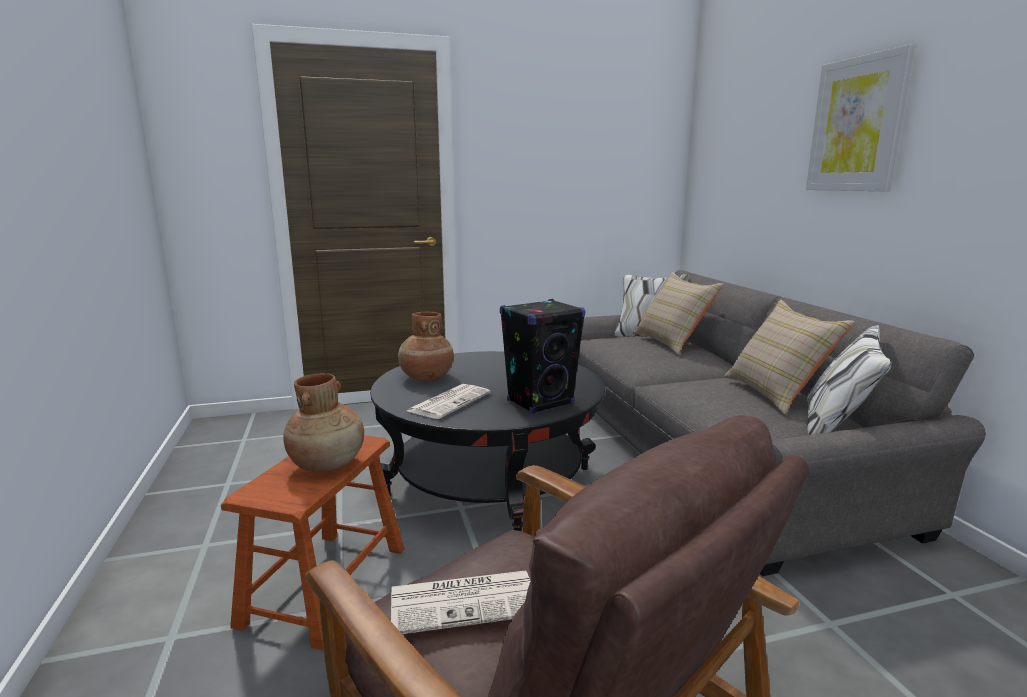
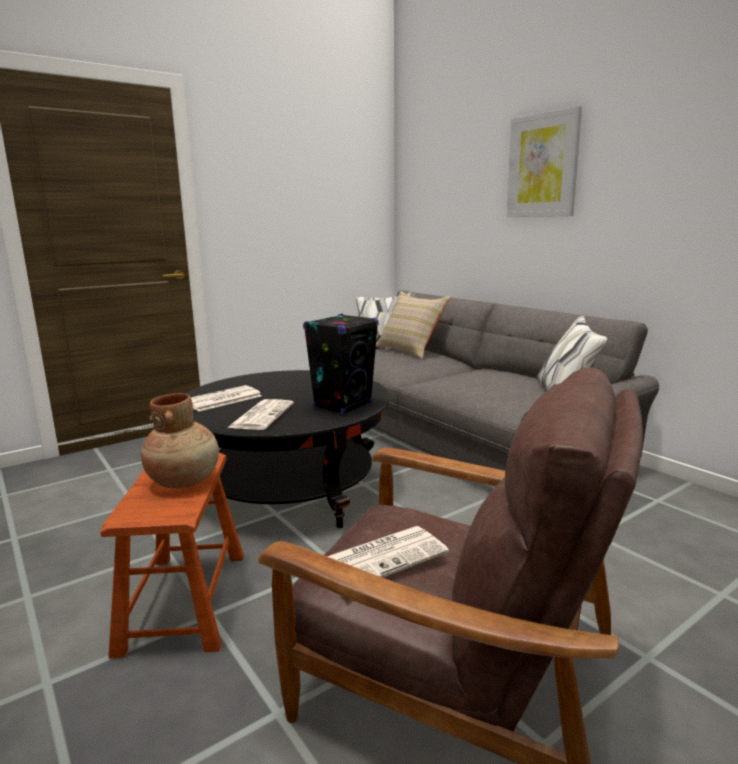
camera: 20 degrees left, 0 degrees up
(426, 378) = (222, 399): brown vase -> newspaper
(776, 393) = (513, 377): beige pillow -> none

